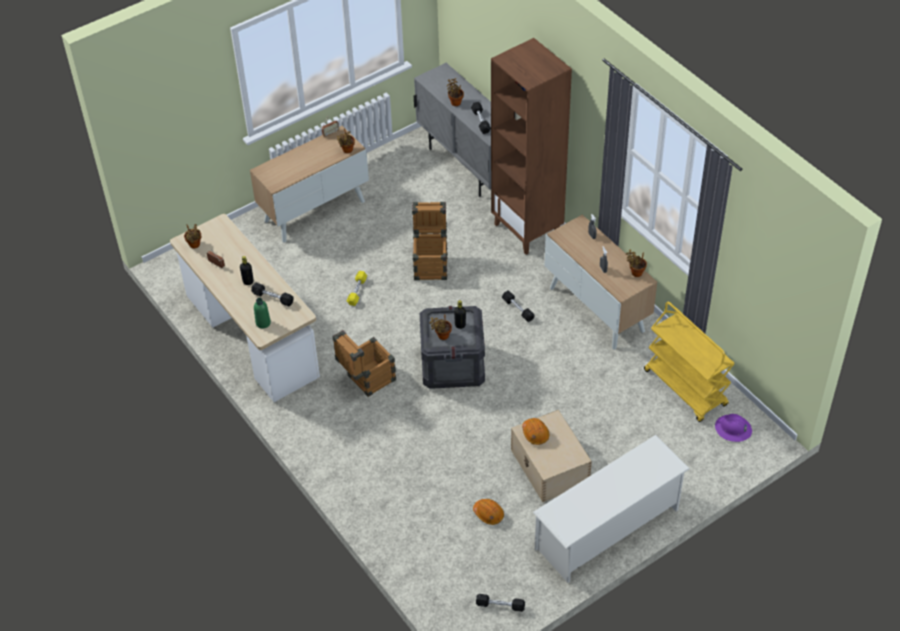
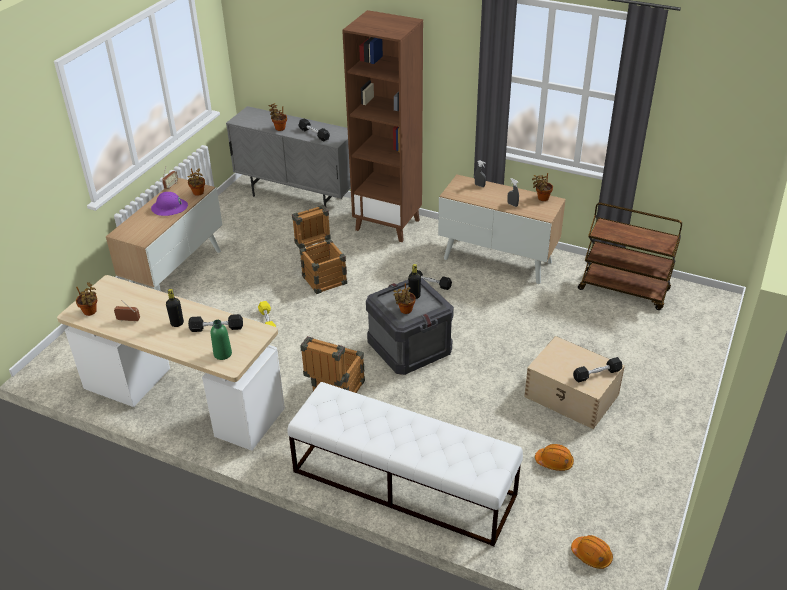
camera: 30 degrees left, 10 degrees down
(363, 478) = (403, 483): none -> white bench
(500, 605) = (643, 544): black dumbbell -> black dumbbell (597, 374)
(535, 434) = (554, 363): orange hard hat -> orange hard hat (591, 555)
(607, 529) = (671, 426): white shoe rack -> none
(686, 388) = (624, 290): yellow cart -> brown cart
(733, 429) = (690, 305): purple hard hat -> purple hard hat (169, 208)

